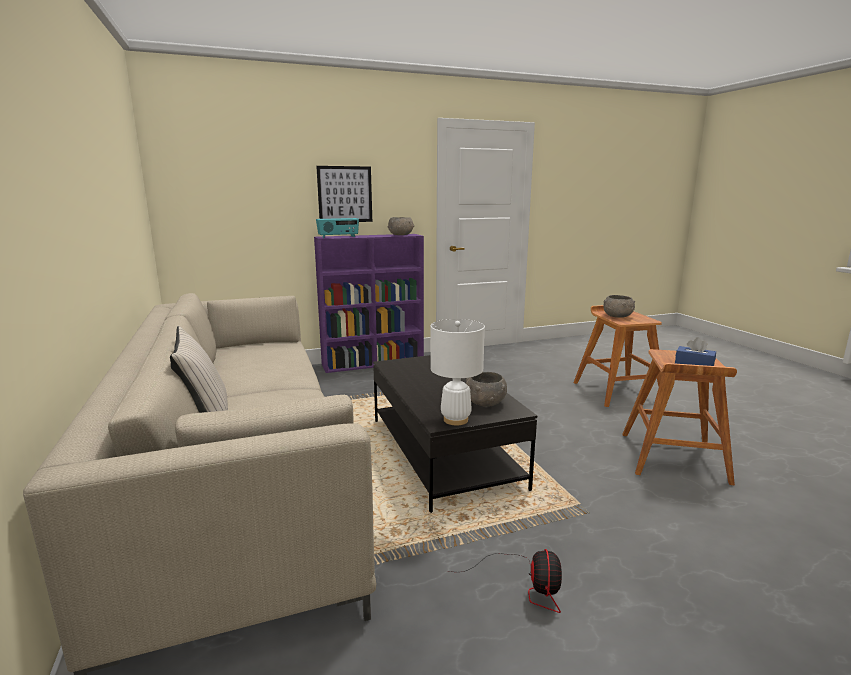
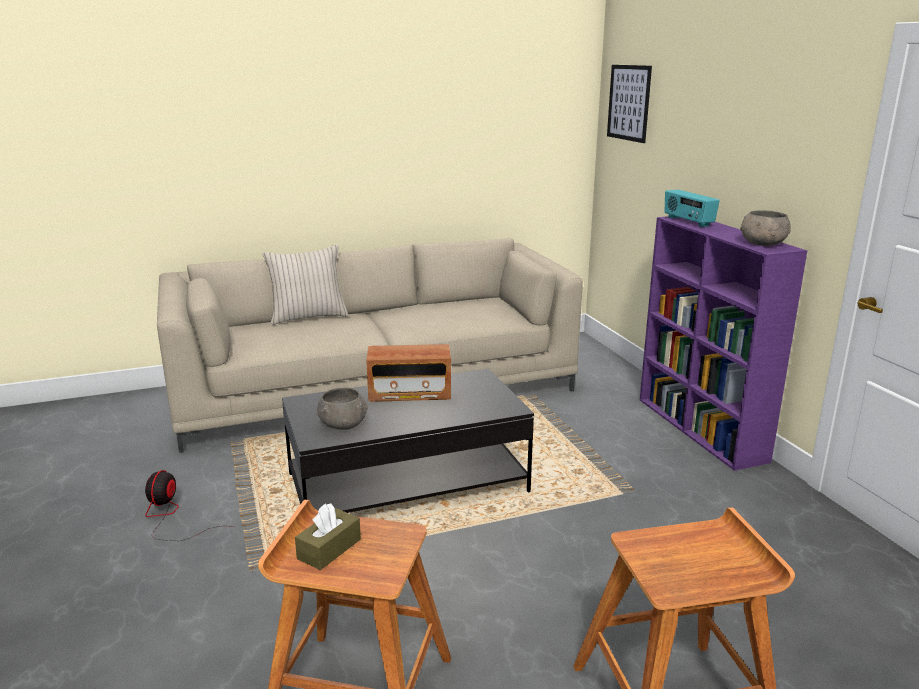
camera: 90 degrees right, 5 degrees up
(345, 194) = (736, 160): picture -> picture (629, 102)
(422, 383) = (409, 393): none -> radio
(455, 419) = (304, 408): white table lamp -> none
(526, 584) = (171, 517): fan -> fan turned 90 degrees clockwise
(617, 316) = (690, 546): grey bowl -> none
(694, 364) = (329, 549): blue tissue box -> brown tissue box

